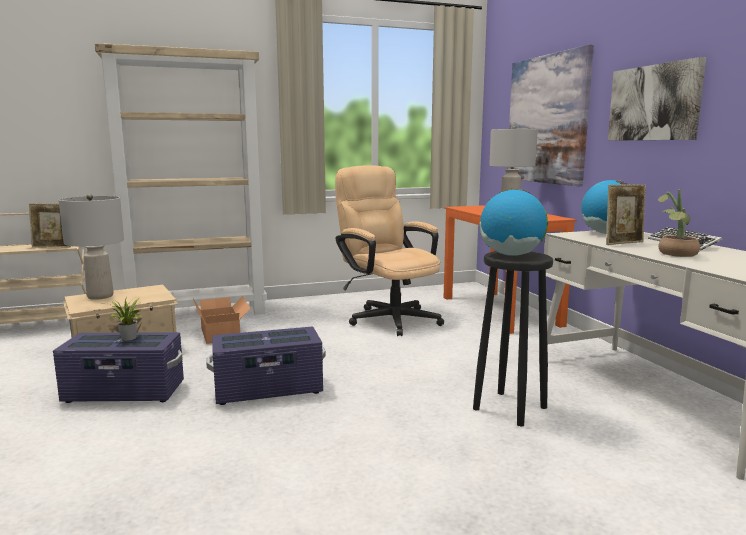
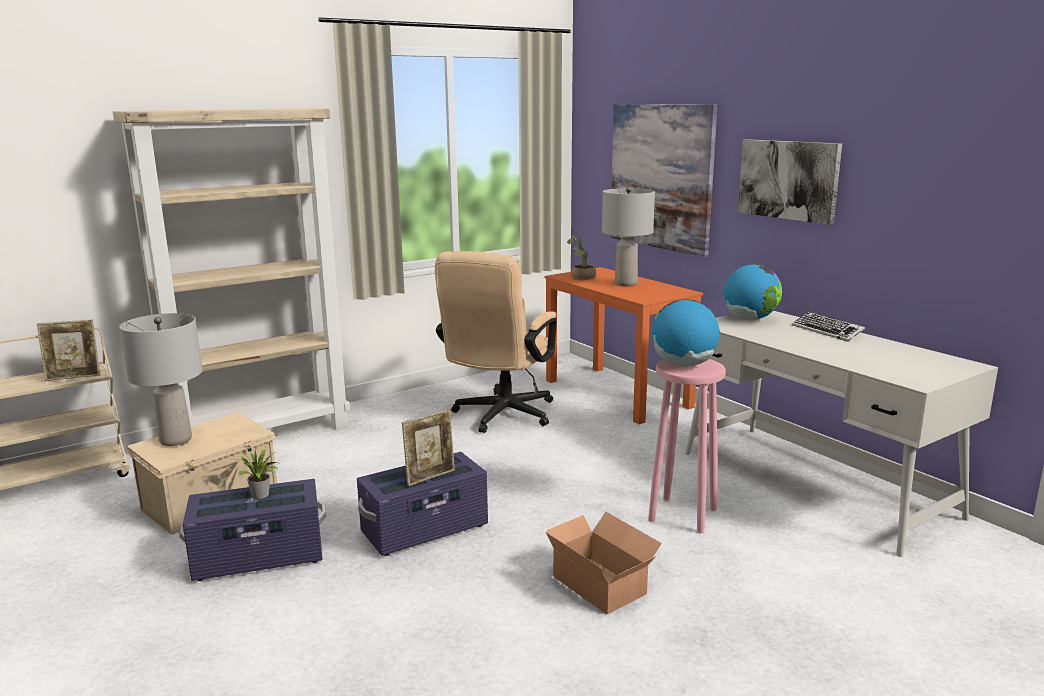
camera: 15 degrees left, 5 degrees up
(222, 333) = (315, 461): cardboard box -> cardboard box (600, 583)
(388, 318) = (500, 416): beige office chair -> beige office chair turned 105 degrees counterclockwise
(509, 408) = (681, 514): black stool -> pink stool
(623, 243) = (774, 335): picture frame -> picture frame (430, 477)
(675, 254) = (829, 350): potted plant -> potted plant (581, 278)

